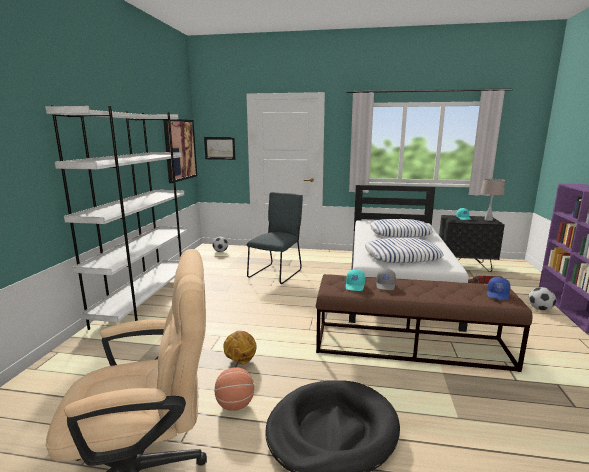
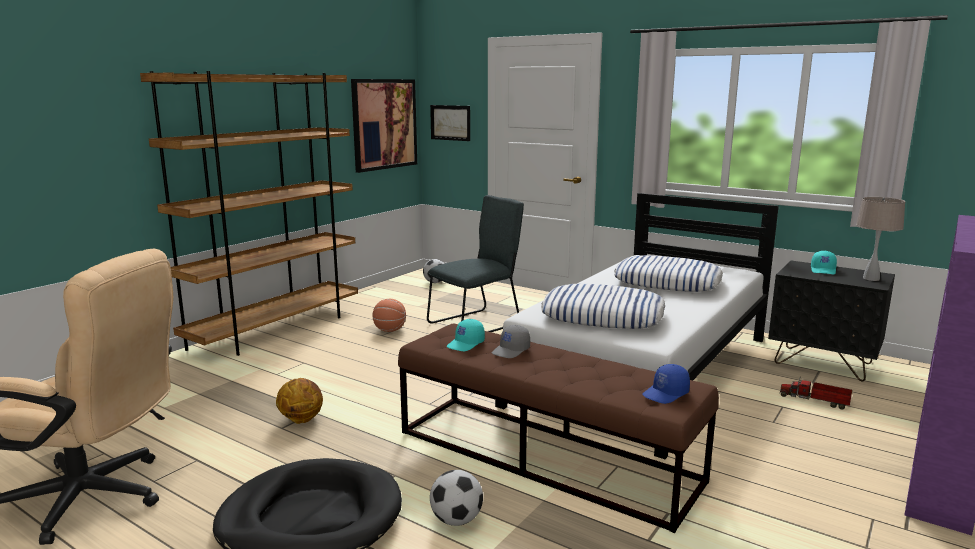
camera: 25 degrees right, 0 degrees up
(145, 300) = (276, 330): white bookcase -> brown bookcase
(235, 405) = (242, 462): basketball -> basketball (389, 330)
(540, 309) = (868, 459): football -> football (456, 520)

